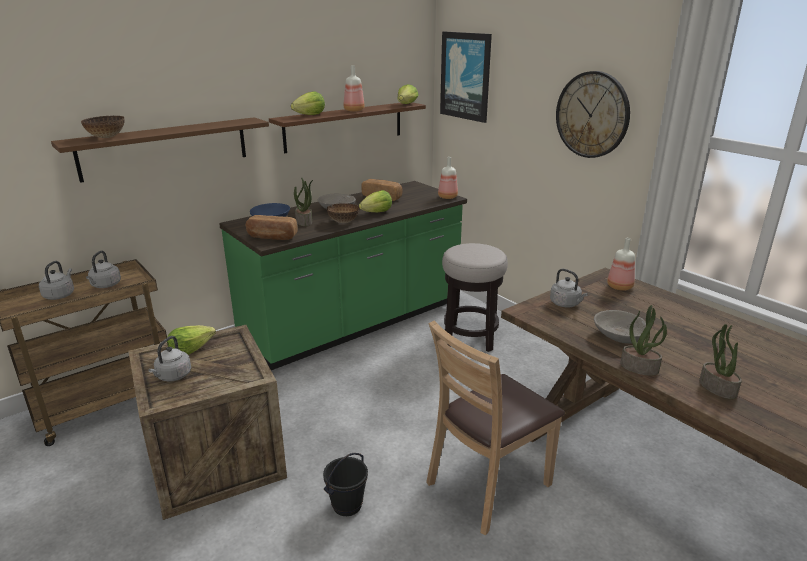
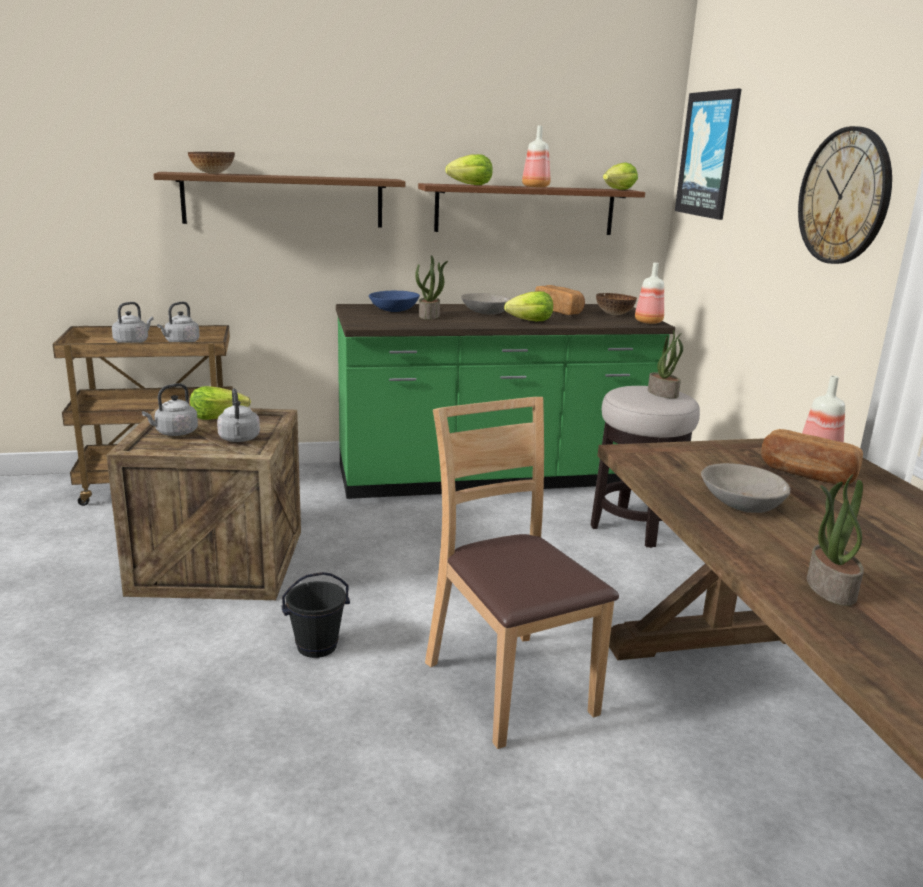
camera: 25 degrees right, 5 degrees down
(272, 237) = (374, 321): bread -> bread (807, 474)
(344, 222) = (476, 322): bowl -> bowl (615, 314)
(488, 485) = (509, 685): brown chair -> brown chair turned 75 degrees clockwise
(566, 304) = (704, 457): grey kettle -> grey kettle (239, 439)
(639, 367) = (727, 538): potted plant -> potted plant (663, 393)

